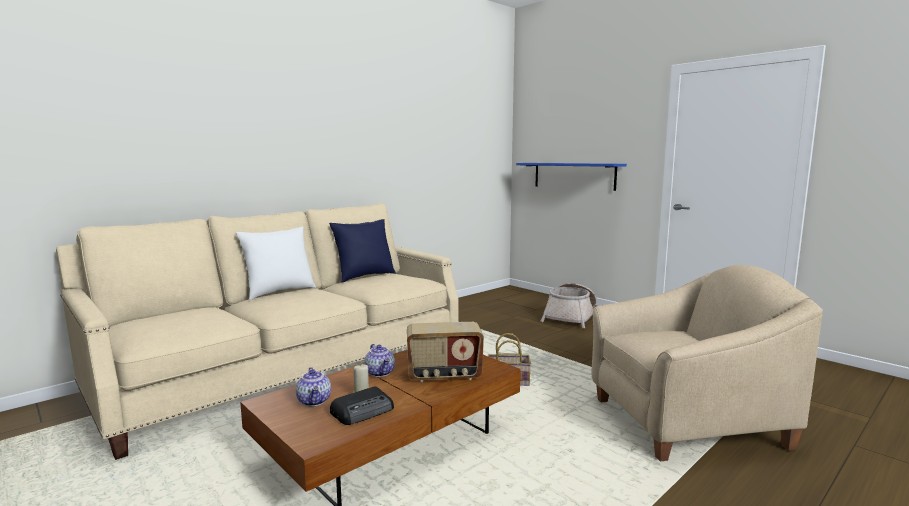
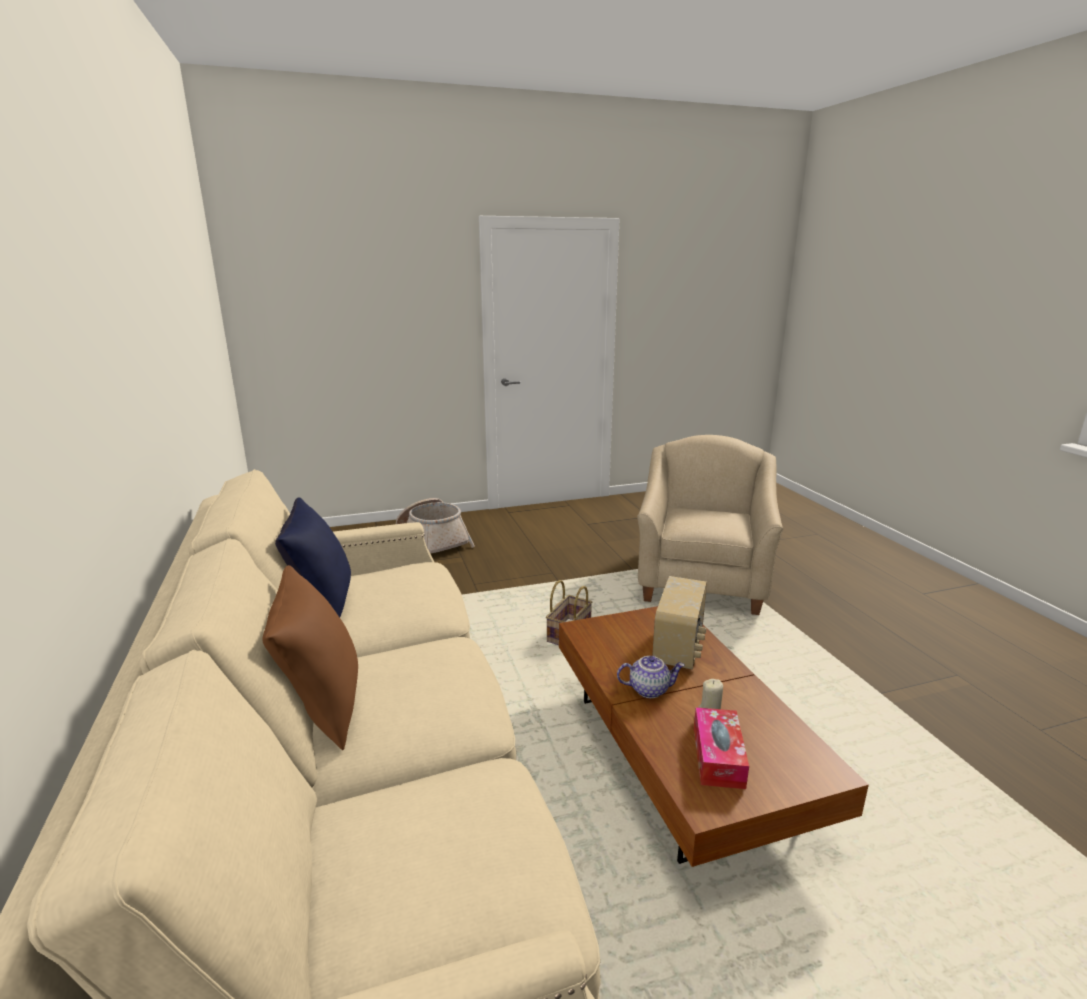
camera: 65 degrees left, 10 degrees up
(279, 292) = (322, 708): white pillow -> brown pillow
(315, 401) = (718, 757): teapot -> tissue box
(363, 411) = (756, 721): radio -> none
(573, 175) = (357, 357): blue shelf -> none

